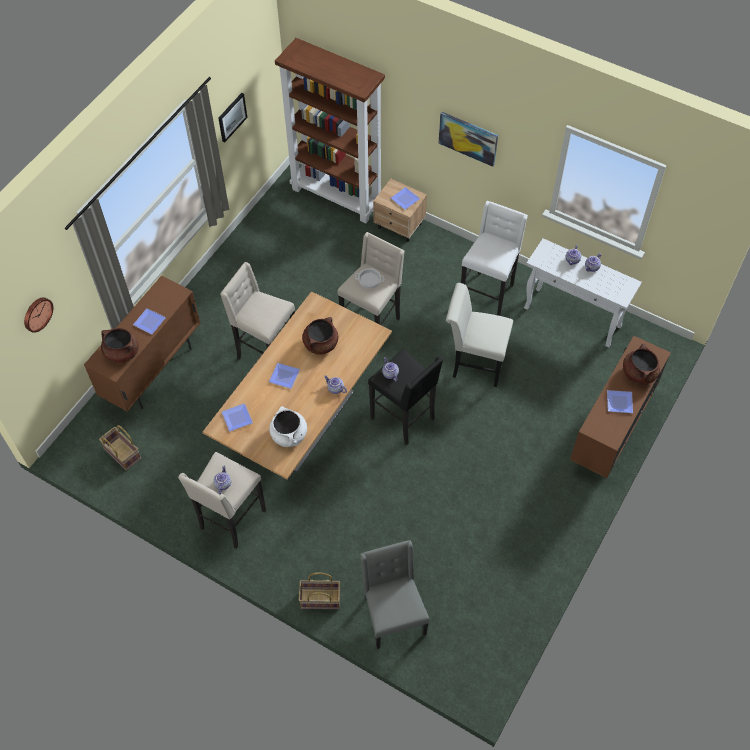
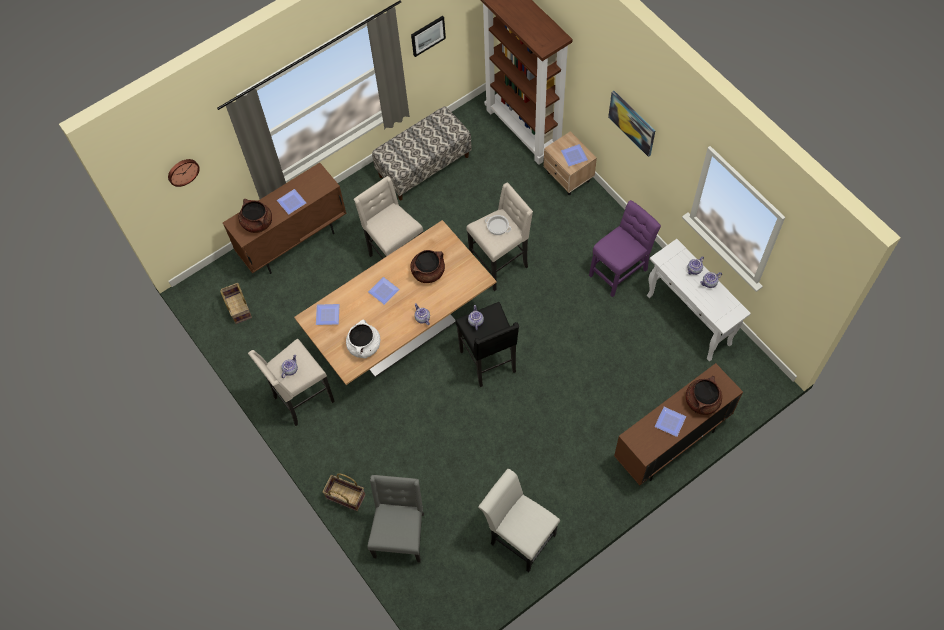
camera: 25 degrees right, 5 degrees up
(254, 258) = (424, 166): none -> bench
(474, 363) = (576, 332): white chair -> white chair (519, 536)
(488, 293) = (620, 270): white stool -> purple chair

